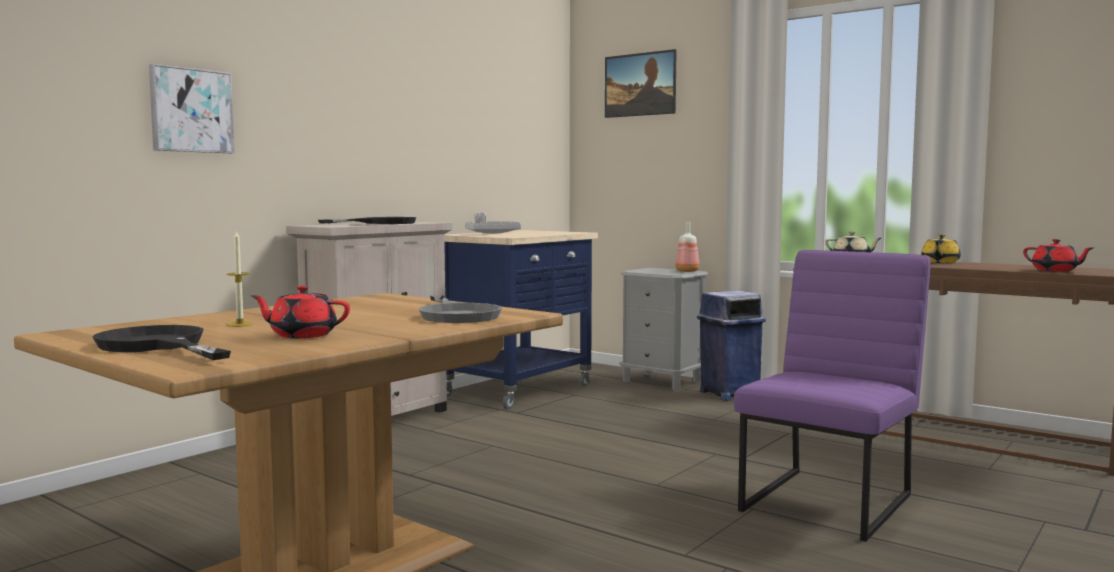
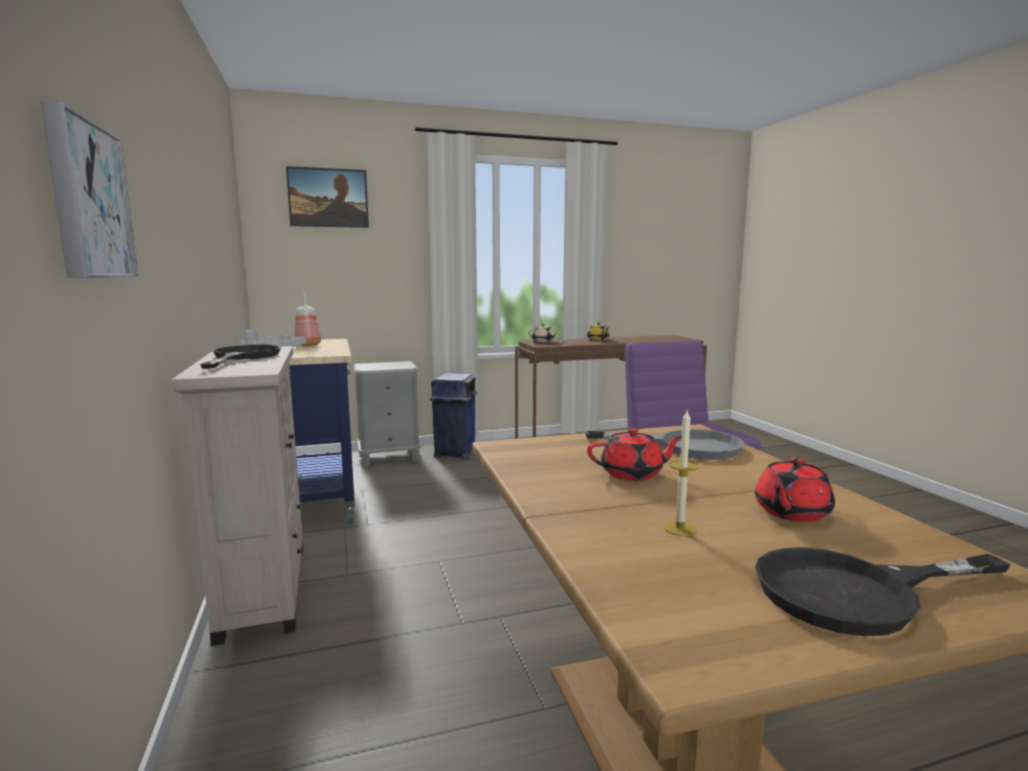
camera: 55 degrees left, 5 degrees up
(688, 271) = (402, 363): bottle -> bottle (309, 345)
(1055, 270) = (666, 339): red teapot -> red teapot (633, 474)

